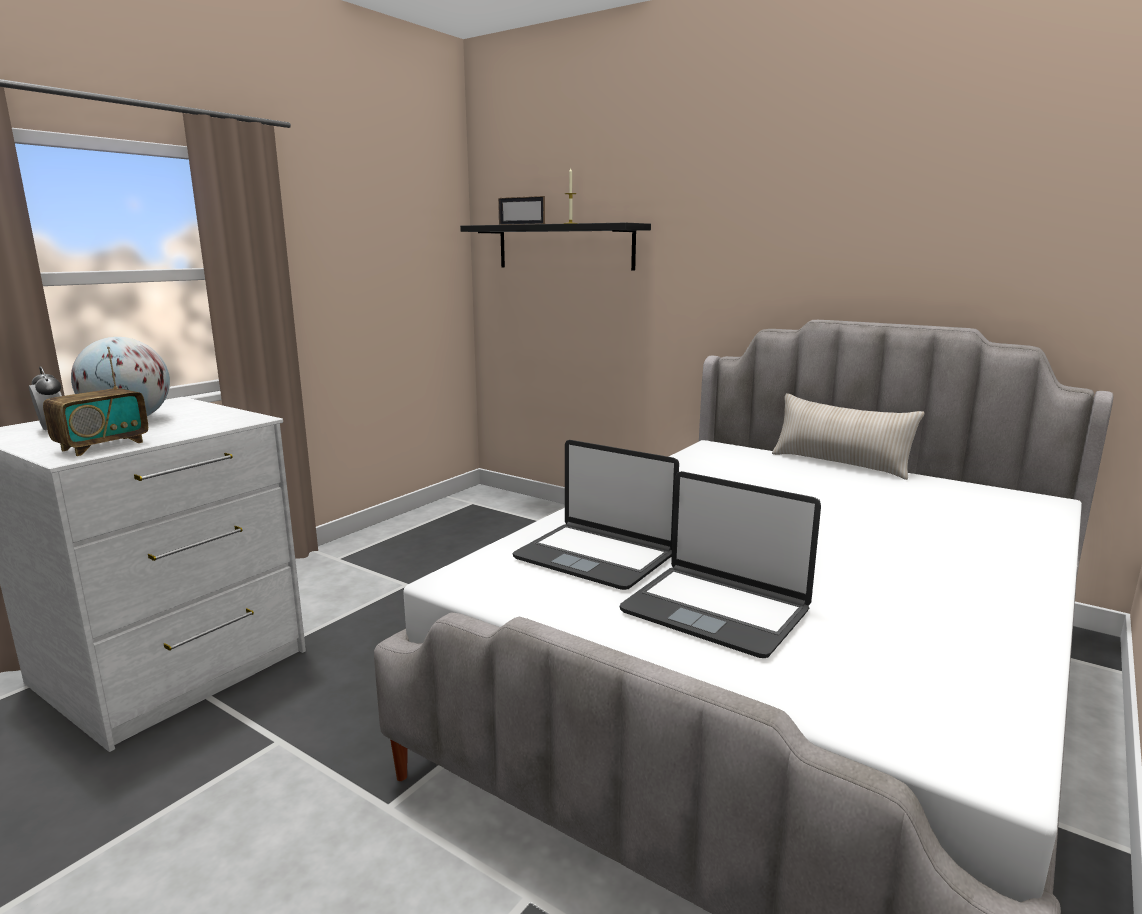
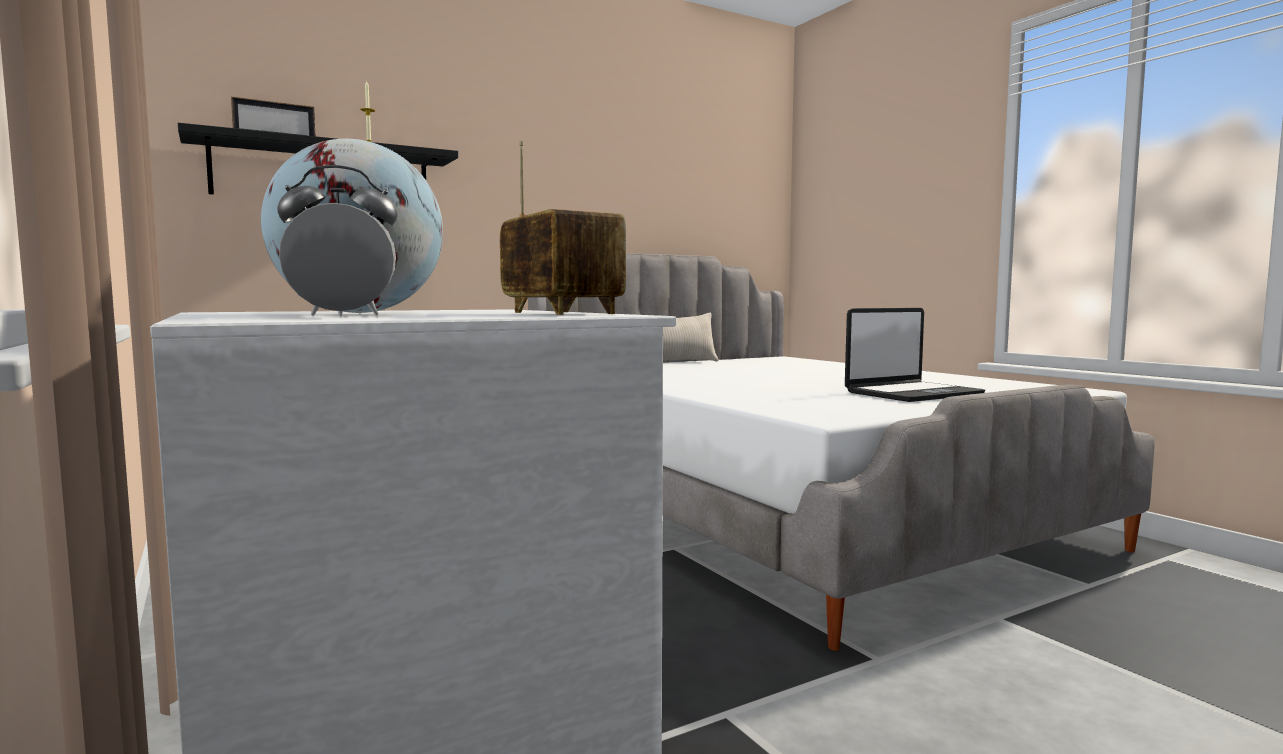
camera: 65 degrees left, 10 degrees down
(595, 556) = (801, 398): laptop -> none

